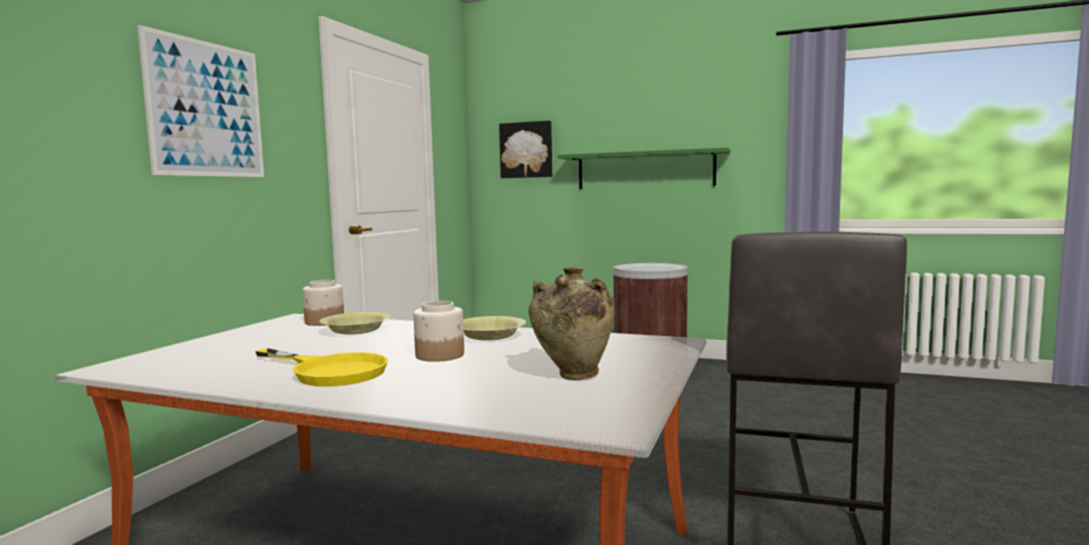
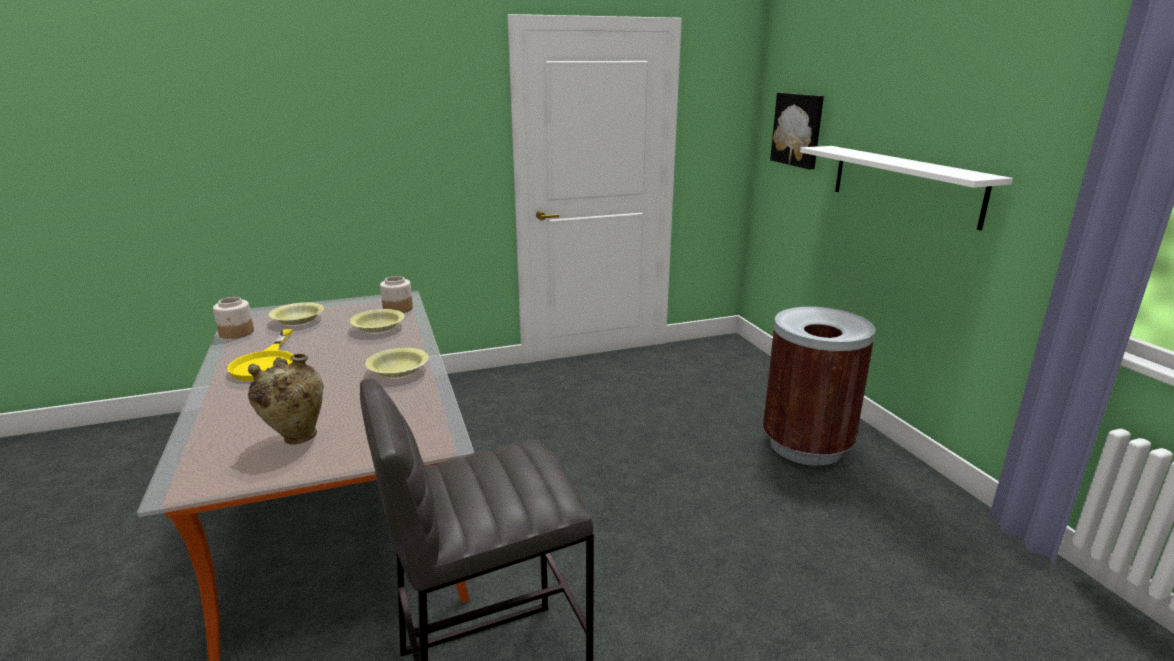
camera: 50 degrees right, 15 degrees up
(206, 109) = (376, 124): picture -> none
(227, 350) = (298, 320): none -> yellow bowl
(440, 355) = (328, 376): jar -> jar (237, 333)
(645, 170) = (904, 184): green shelf -> white shelf

